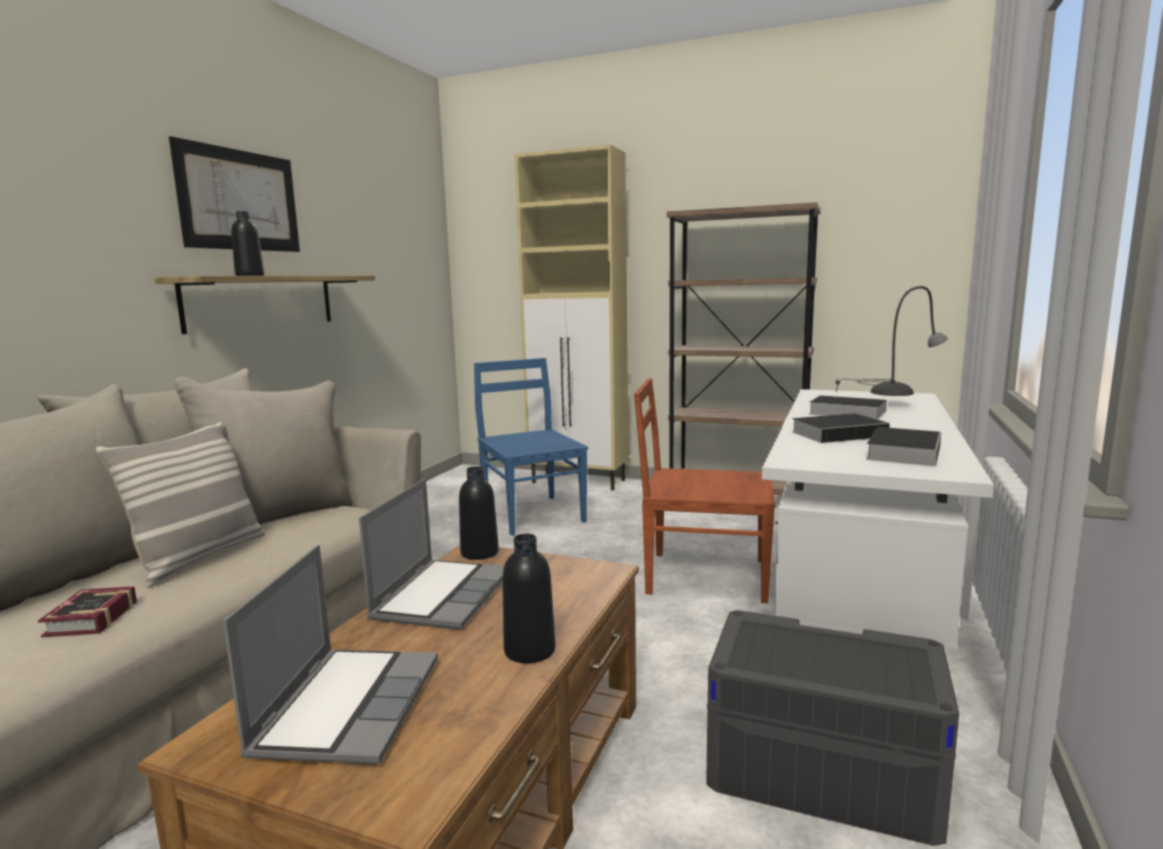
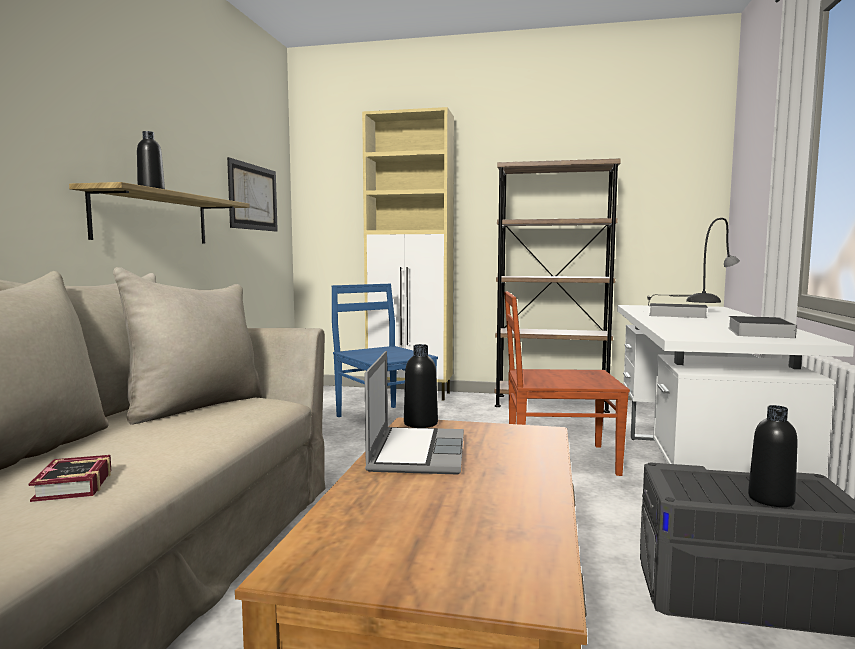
camera: 10 degrees left, 5 degrees down
(199, 558) = (147, 437): pillow -> none
(240, 200) = (140, 124): picture -> picture (253, 197)
(347, 705) = (407, 531): laptop -> none
(529, 650) = (534, 485): black bottle -> black bottle (771, 499)
(840, 434) = (693, 324): book -> none

